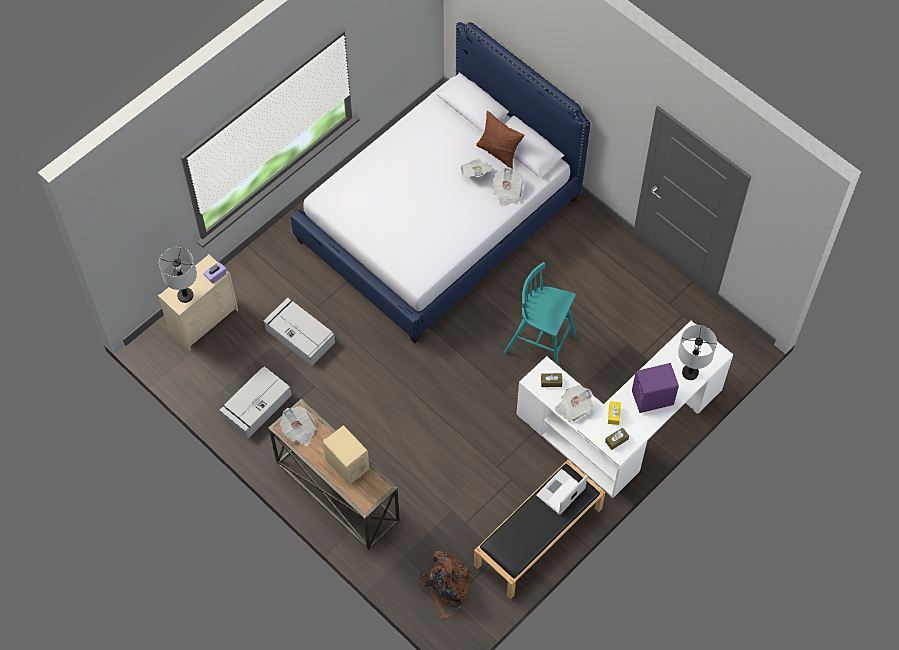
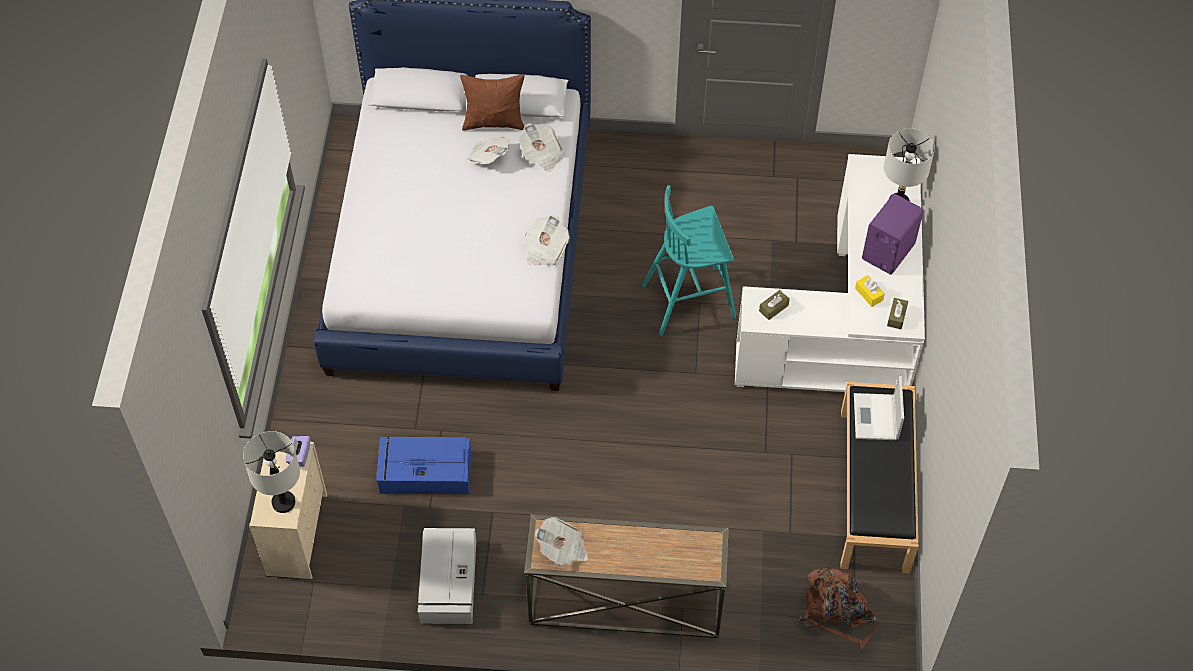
camera: 40 degrees left, 5 degrees down
(299, 335) = (424, 472): grey storage box -> blue storage box
(347, 464) = (651, 545): beige speaker -> none
(573, 407) = (820, 317): newspaper -> newspaper (545, 249)

